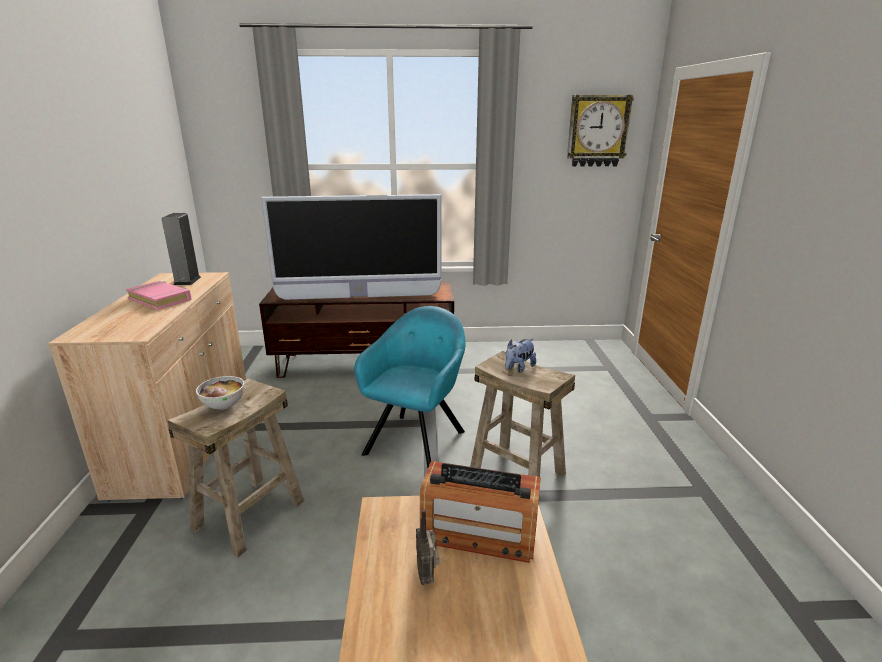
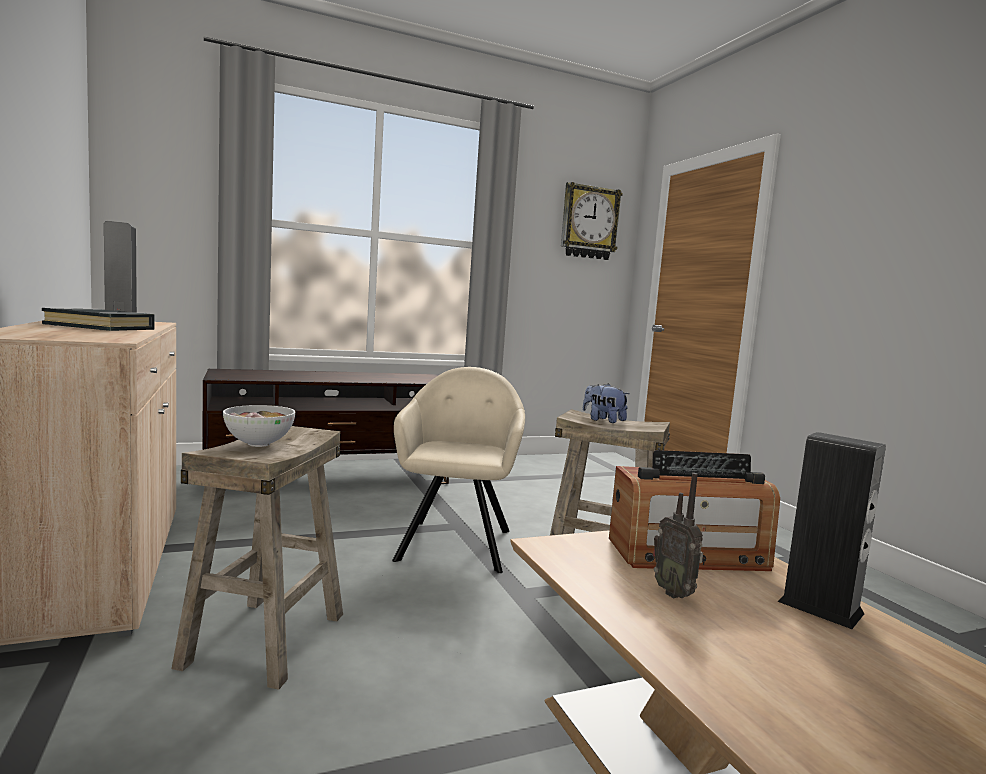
camera: 20 degrees left, 15 degrees down
(160, 299) = (100, 327): pink book -> black book
(359, 297) = (341, 379): television -> none
(417, 440) = (456, 542): turquoise armchair -> beige armchair
(518, 368) = (603, 420): plush toy -> plush toy turned 105 degrees clockwise
(526, 612) = (820, 607): none -> speaker

